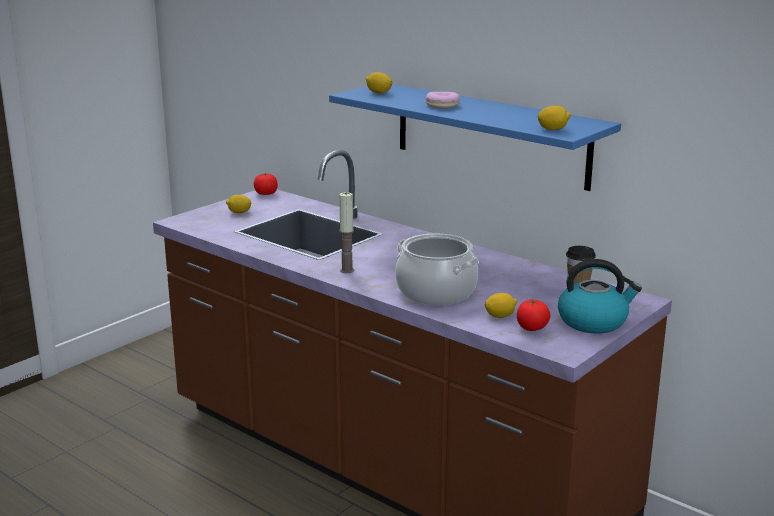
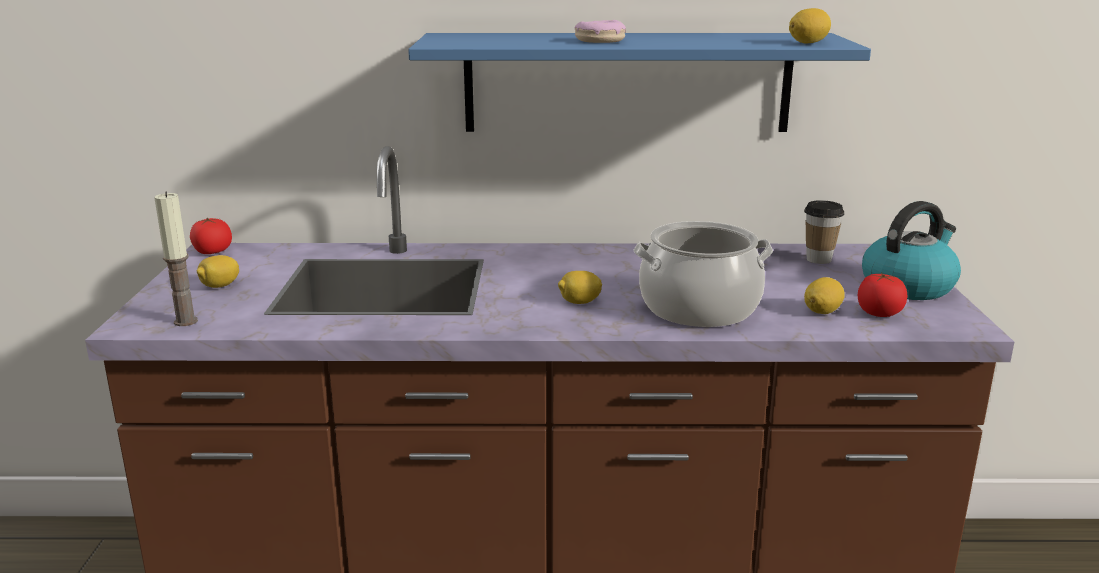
camera: 40 degrees left, 0 degrees up
(347, 270) = (539, 316): candle -> candle (185, 321)
(378, 93) = (470, 40): lemon -> lemon (579, 302)

